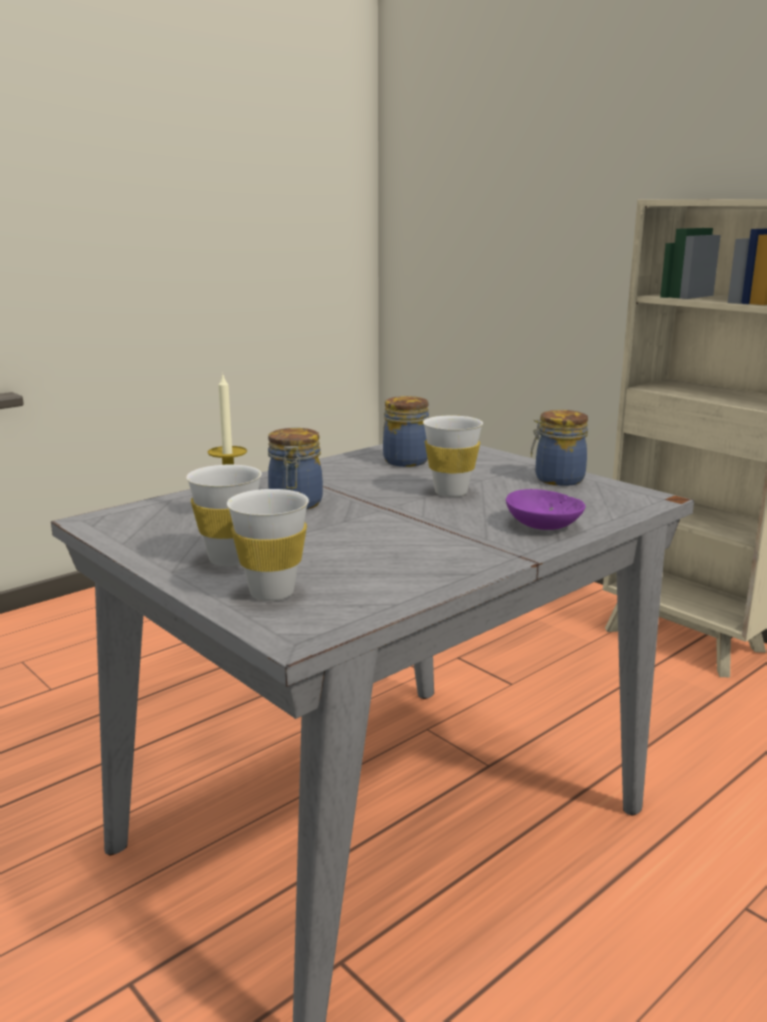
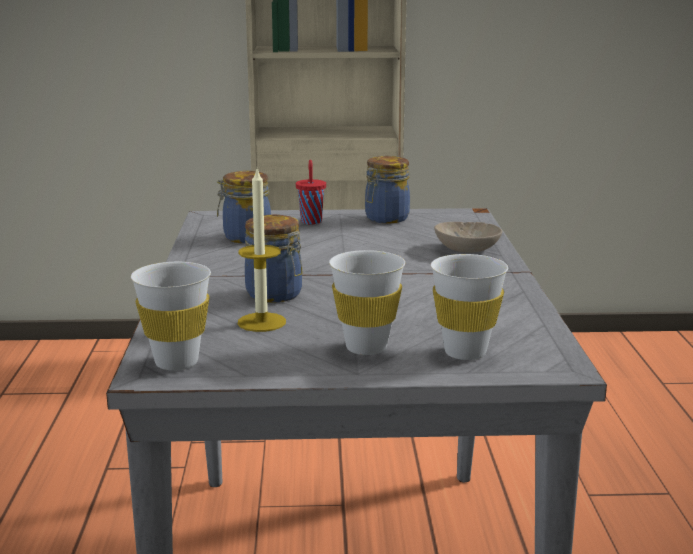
camera: 50 degrees left, 0 degrees up
(451, 492) = (351, 248): white cup -> white cup (176, 362)
(489, 464) = (311, 221): none -> red cup
(540, 525) = (466, 250): purple bowl -> beige bowl

